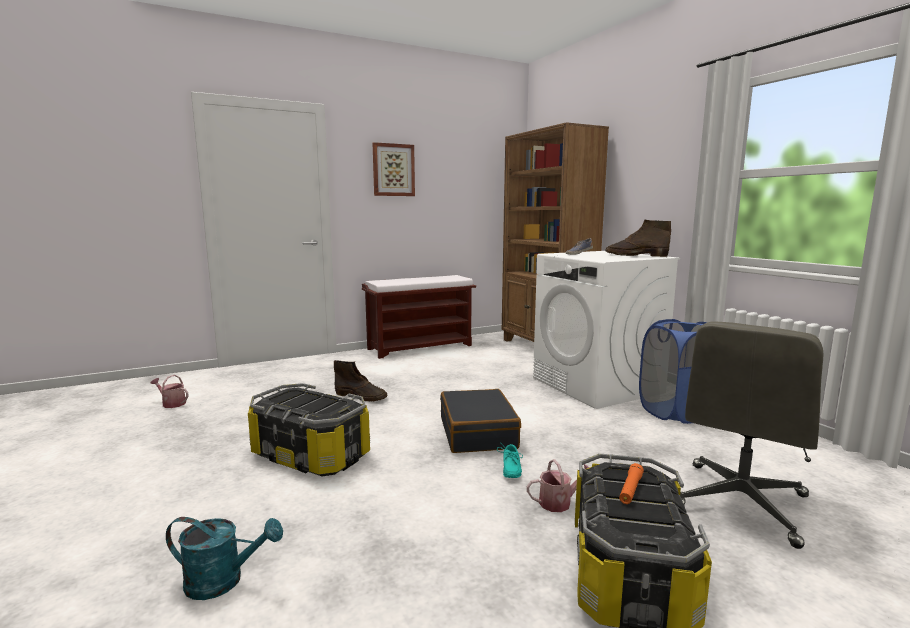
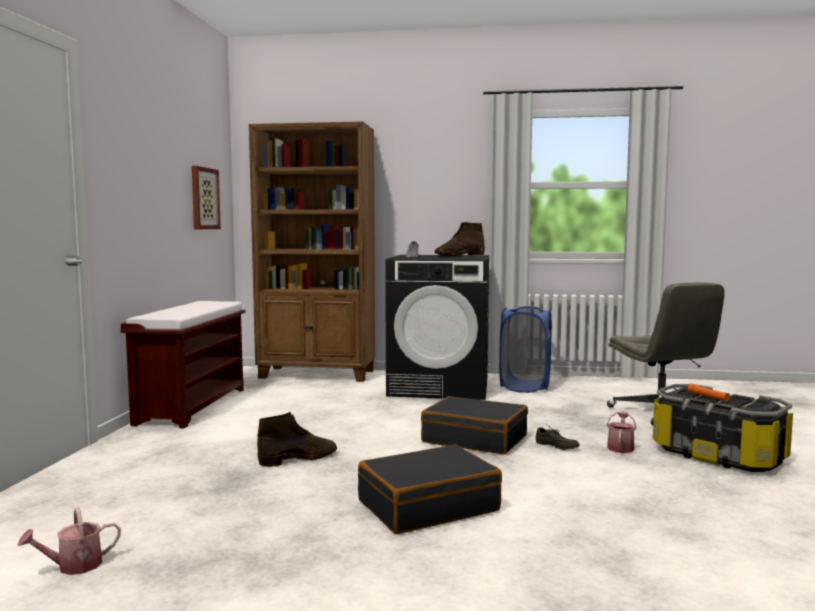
camera: 55 degrees left, 5 degrees down
(224, 581) = (645, 574): turquoise watering can -> none
(310, 456) = (428, 505): storage box -> black suitcase
(393, 170) = (140, 152): picture -> picture (204, 198)
(509, 469) = (556, 446): turquoise shoe -> grey shoe
(597, 385) = (440, 387): white washing machine -> black washing machine

